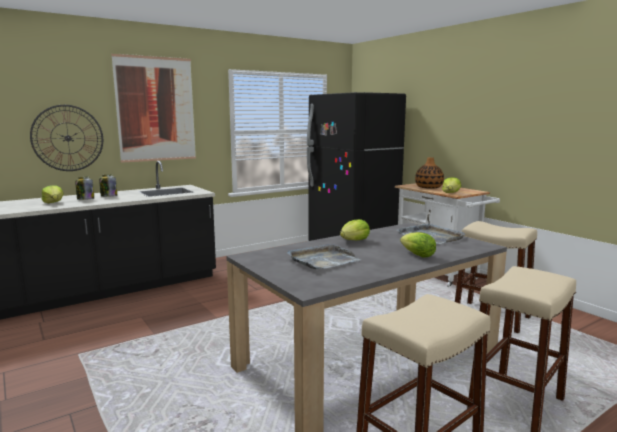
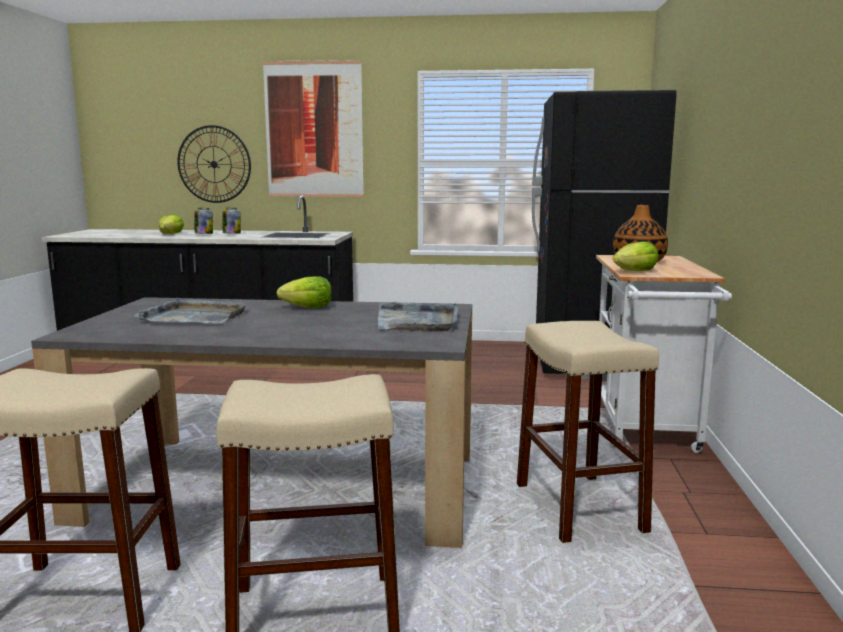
camera: 40 degrees right, 0 degrees up
(418, 255) = (302, 334): lettuce -> none

